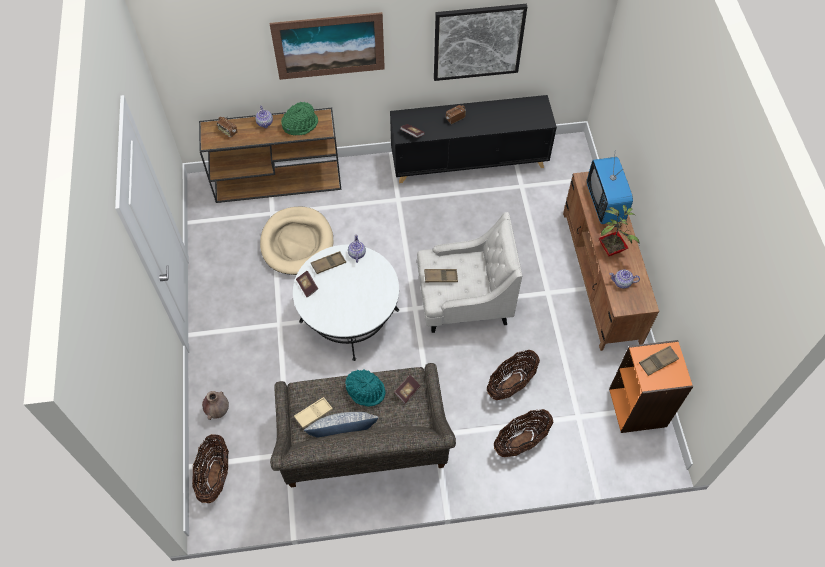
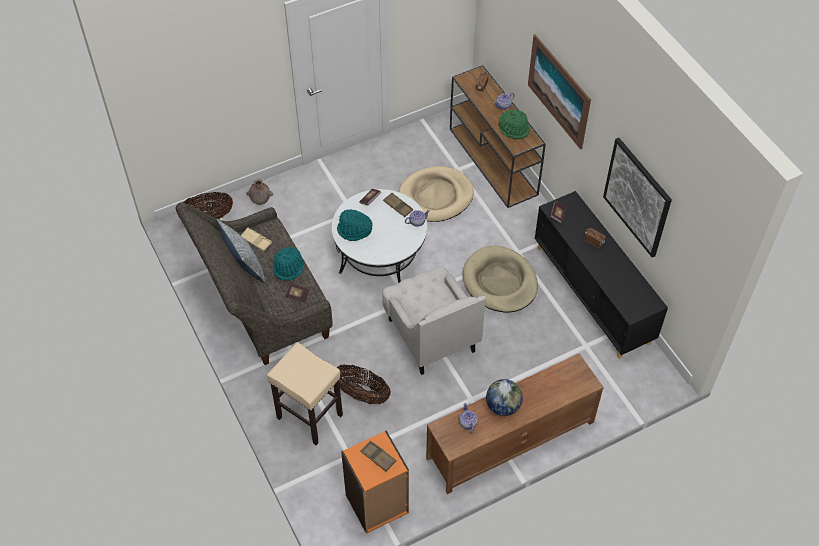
camera: 70 degrees right, 5 degrees down
(342, 313) = (354, 230): none -> turquoise hat
(425, 225) = (500, 282): none -> beige dog bed
(440, 277) = (419, 287): brown tray -> none
(521, 441) = (309, 416): basket -> beige stool
(605, 203) = (555, 388): television -> none
(612, 249) = (503, 406): potted plant -> globe

